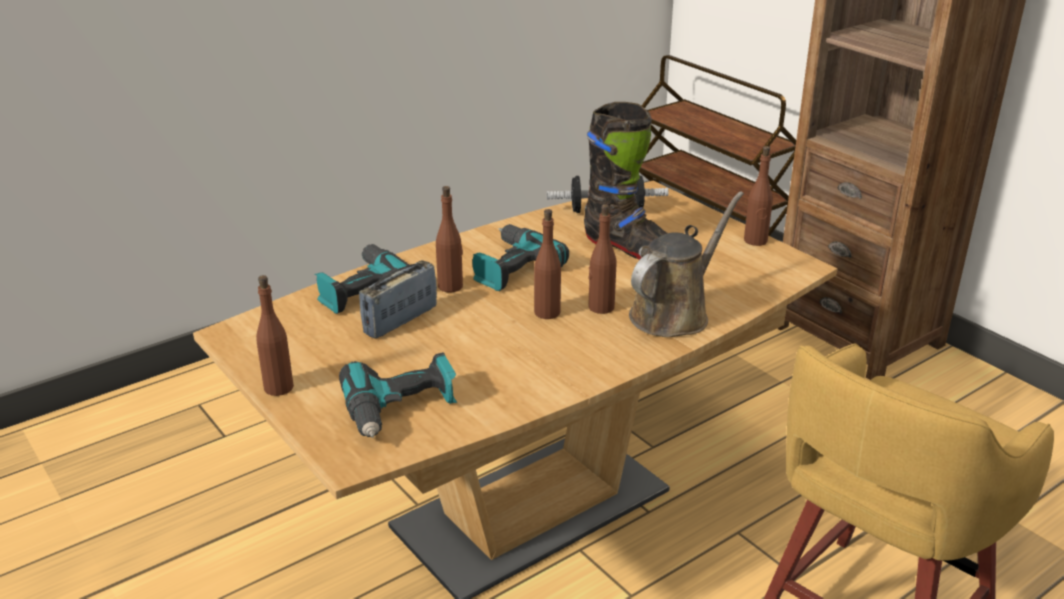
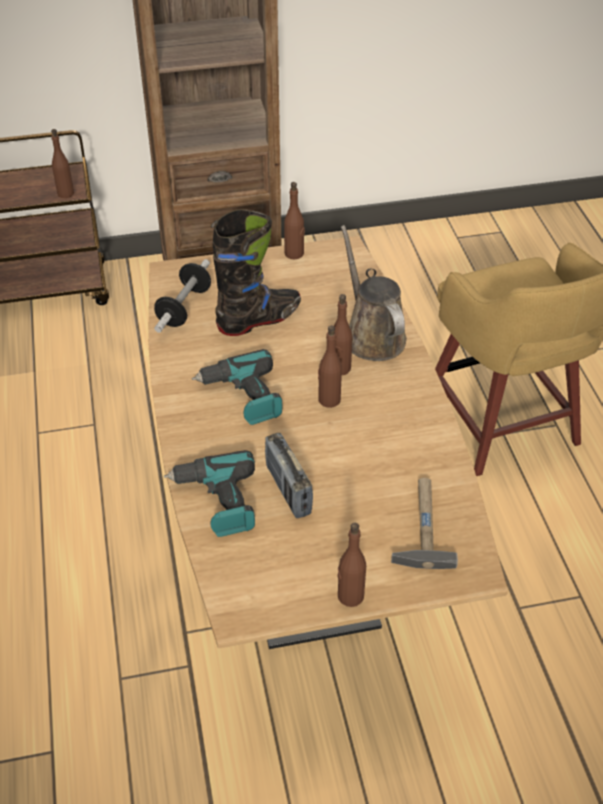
camera: 65 degrees left, 15 degrees up
(401, 410) = (422, 525): power drill -> hammer
(450, 286) = (250, 442): brown bottle -> brown bottle (65, 193)

